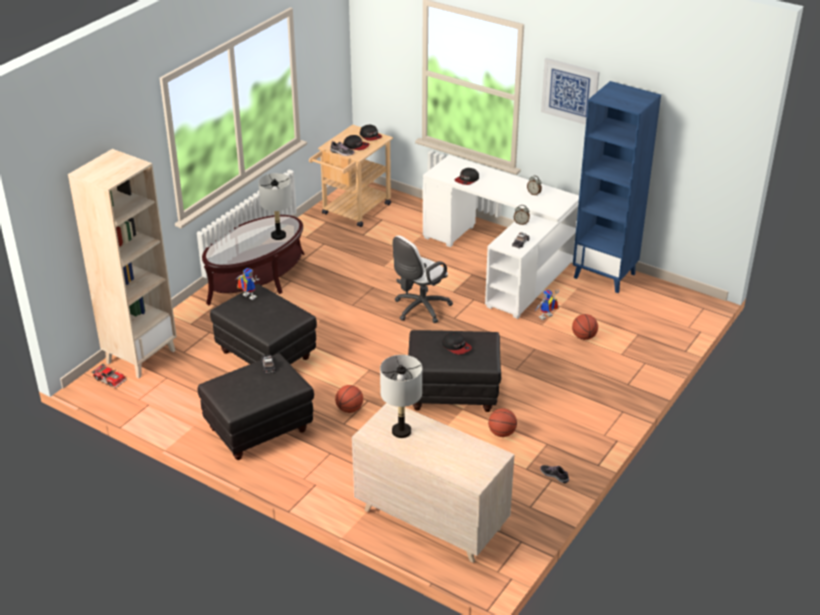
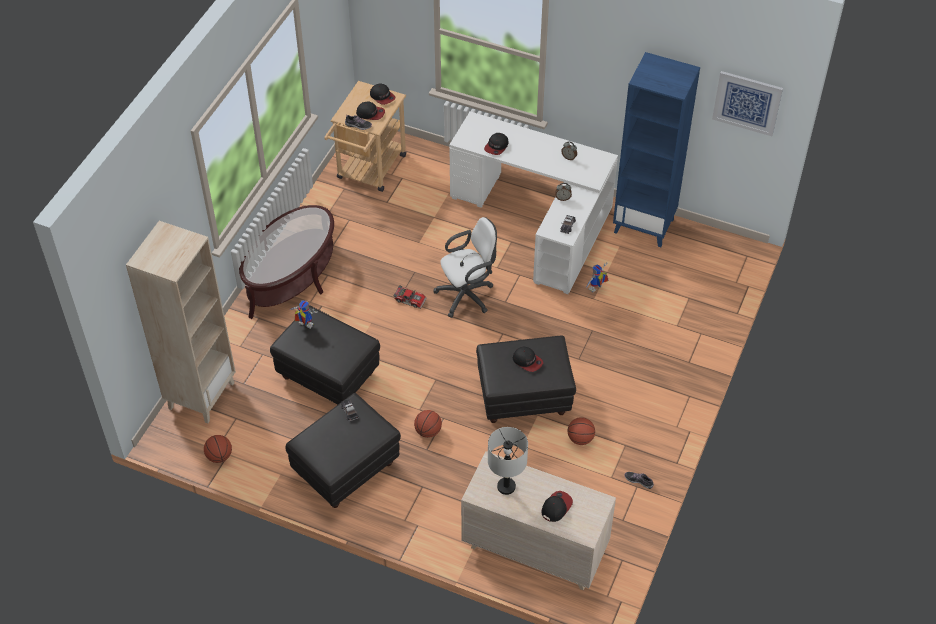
camera: 10 degrees left, 15 degrees up
(110, 378) = (179, 428): toy car -> toy car (410, 299)
(278, 236) = (312, 235): grey table lamp -> none
(419, 309) = (468, 295): white office chair -> white office chair turned 150 degrees counterclockwise
(449, 454) = (556, 507): none -> cap
(570, 91) = (601, 57): picture -> picture (747, 103)
(584, 337) = (637, 309): basketball -> basketball (219, 456)

